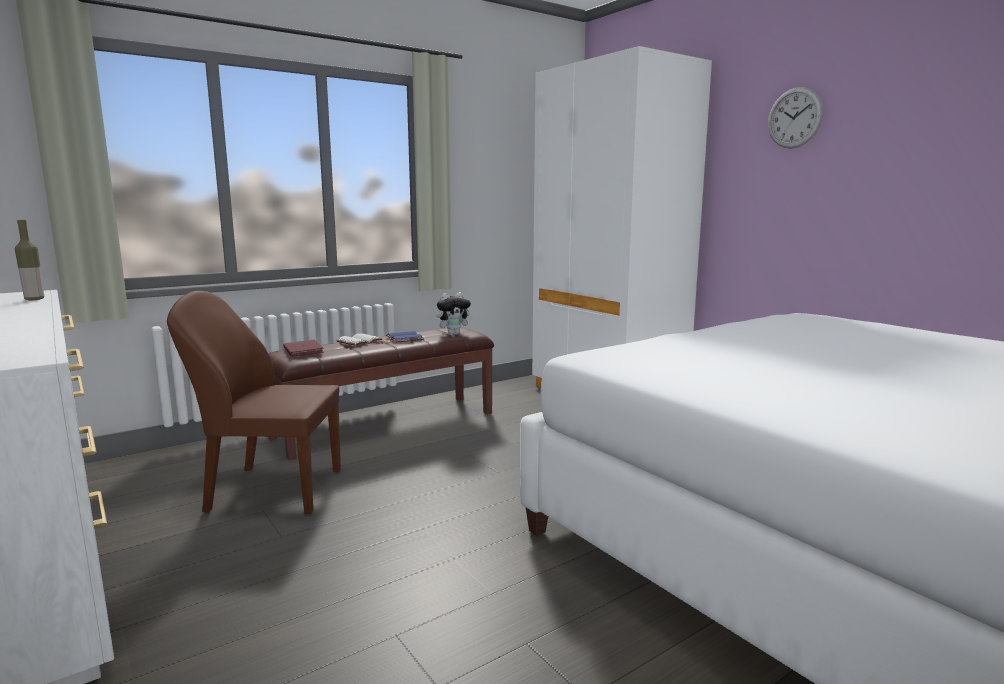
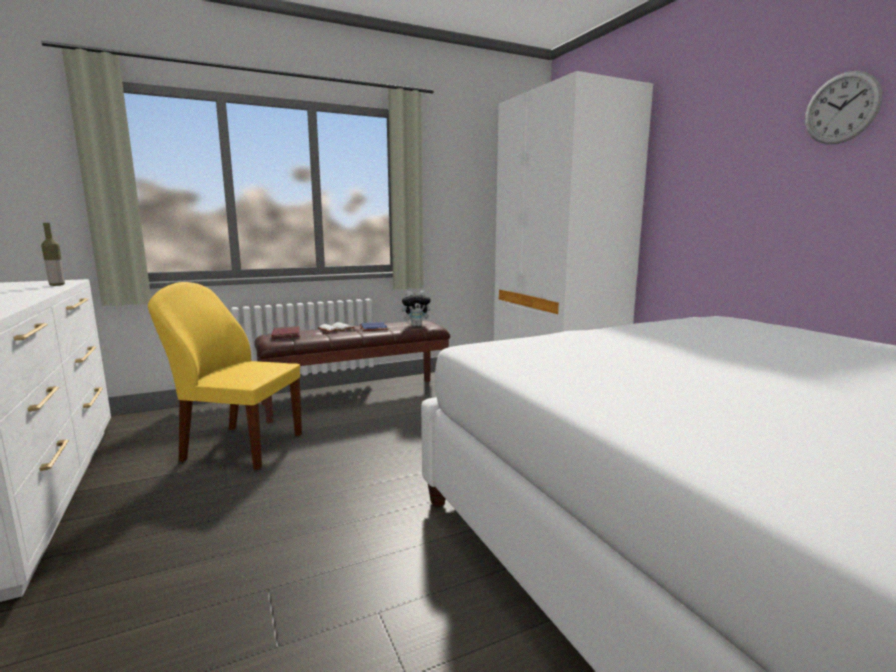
camera: 10 degrees right, 0 degrees up
(272, 490) = (241, 447): brown chair -> yellow chair
(794, 118) = (726, 131): wall clock -> wall clock (841, 108)

